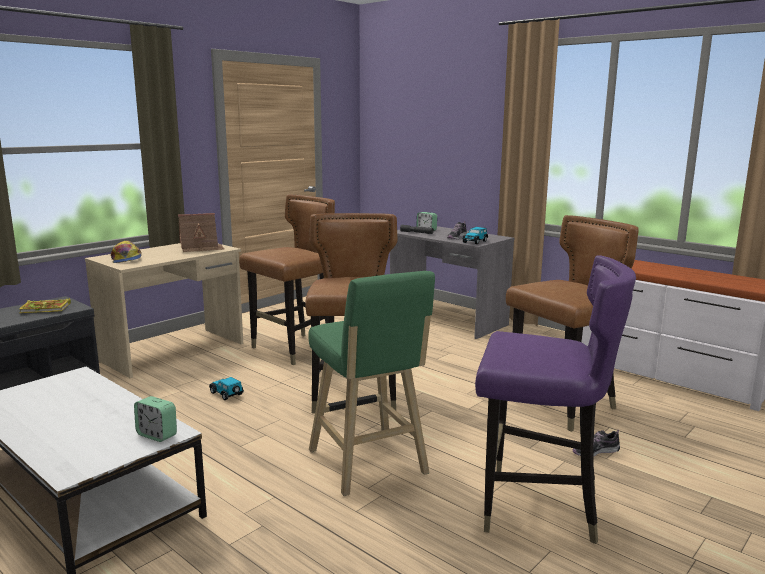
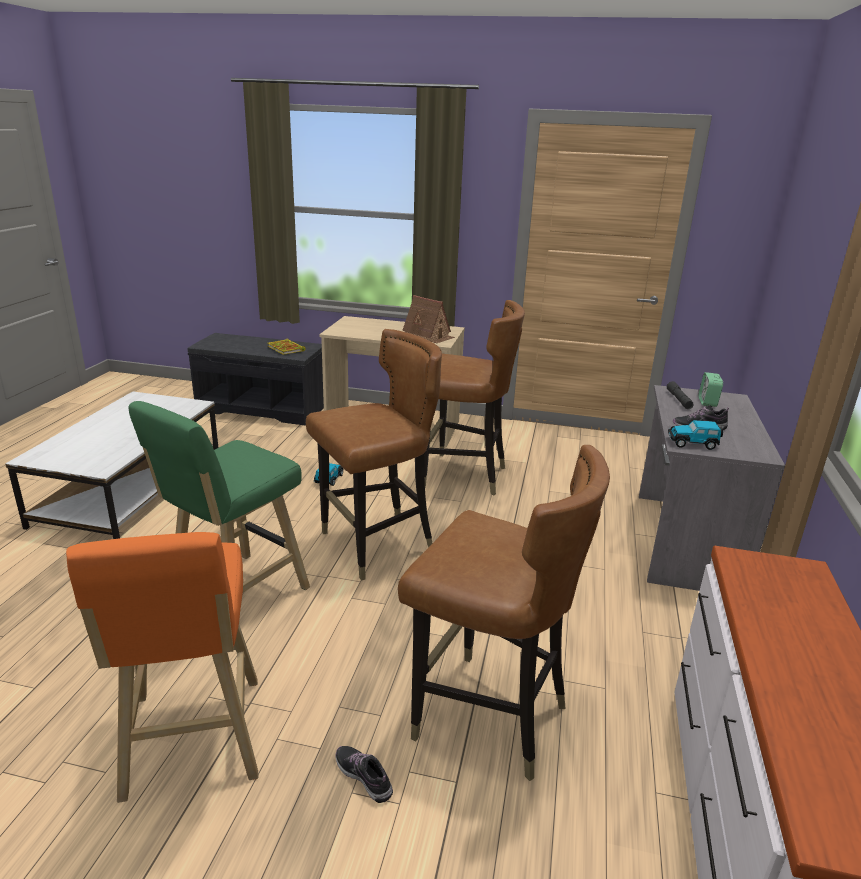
camera: 60 degrees right, 10 degrees up
(126, 259) = (354, 326): cap -> none
(157, 435) = (96, 464): alarm clock -> none
(537, 507) = (193, 743): purple chair -> orange stool

